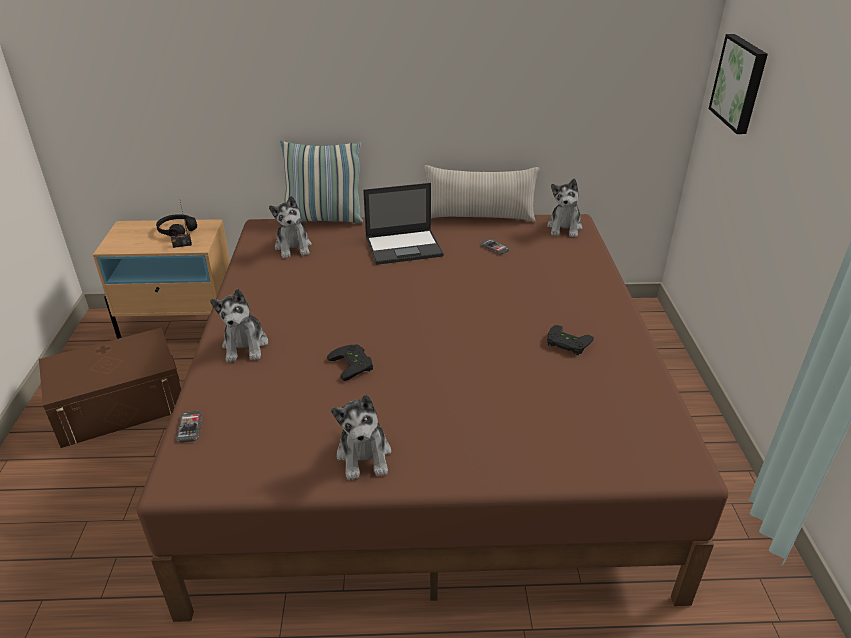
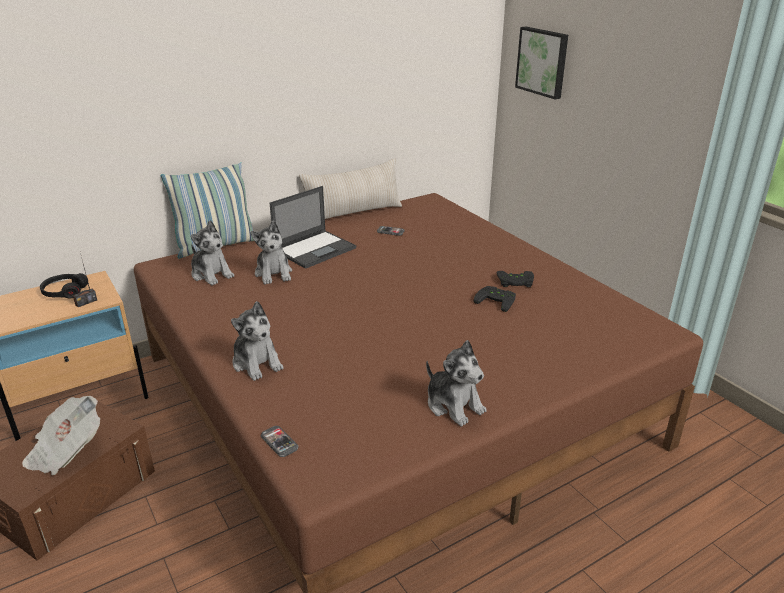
camera: 30 degrees left, 5 degrees down
(109, 368) = (66, 451): none -> newspaper
(354, 364) = (371, 345): black game controller -> black game controller (497, 300)
(564, 227) = (428, 205): plush toy -> plush toy (274, 273)

